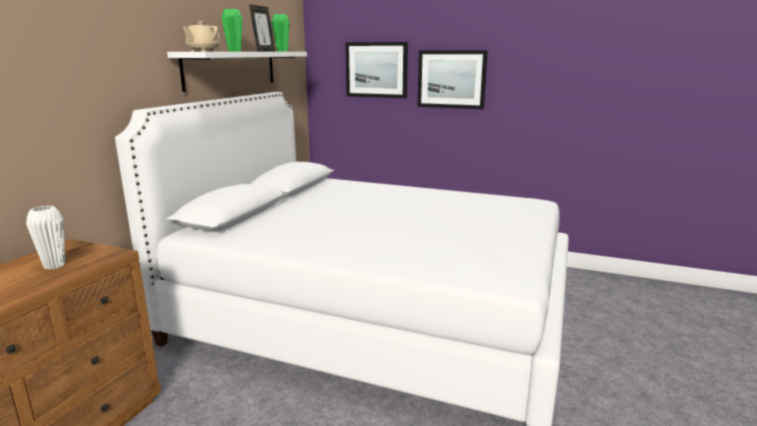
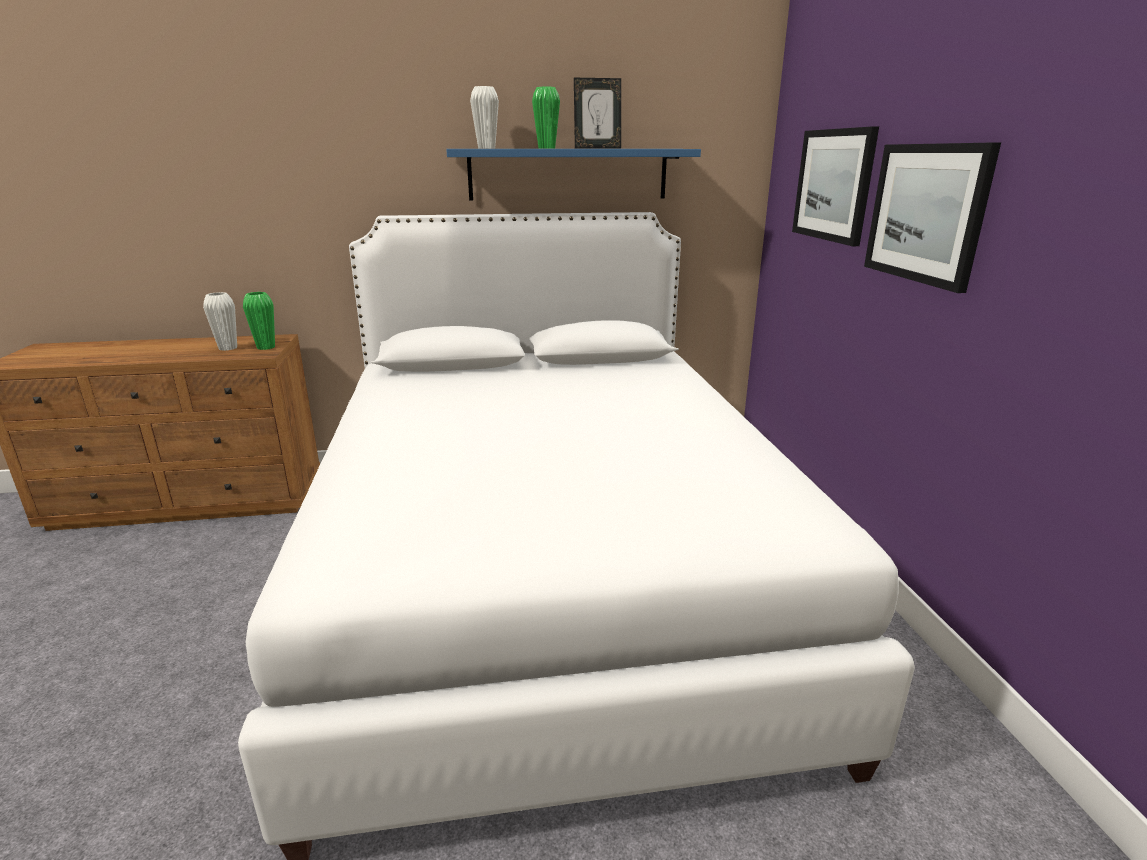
camera: 60 degrees right, 5 degrees up
(203, 51) = (486, 148): beige teapot -> white vase
(231, 69) = (568, 174): white shelf -> blue shelf
(282, 51) = (652, 148): green vase -> green vase (266, 347)

